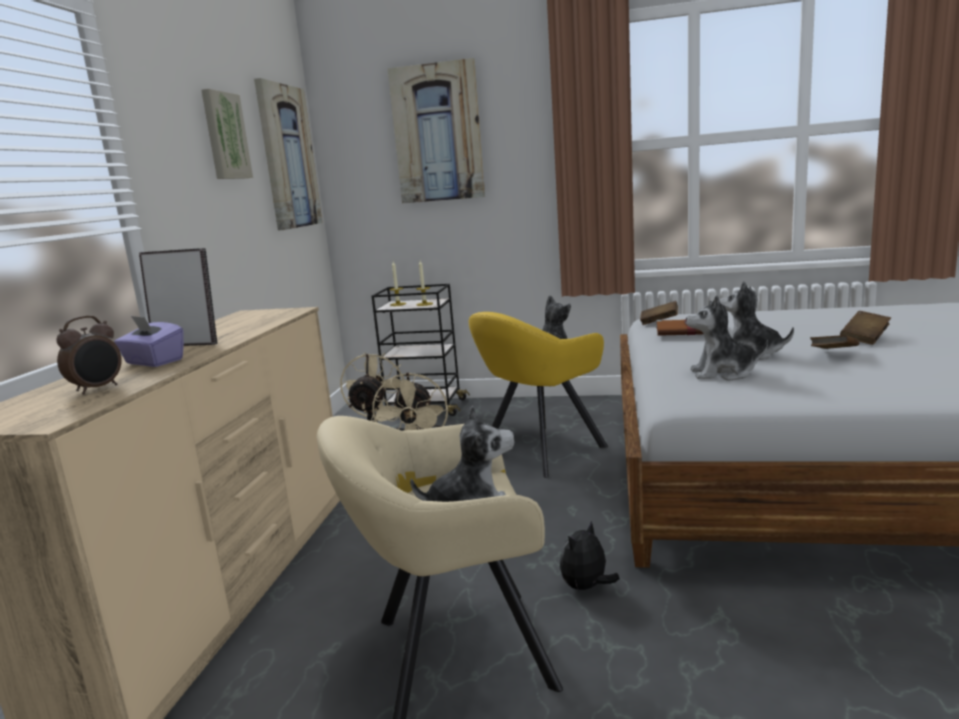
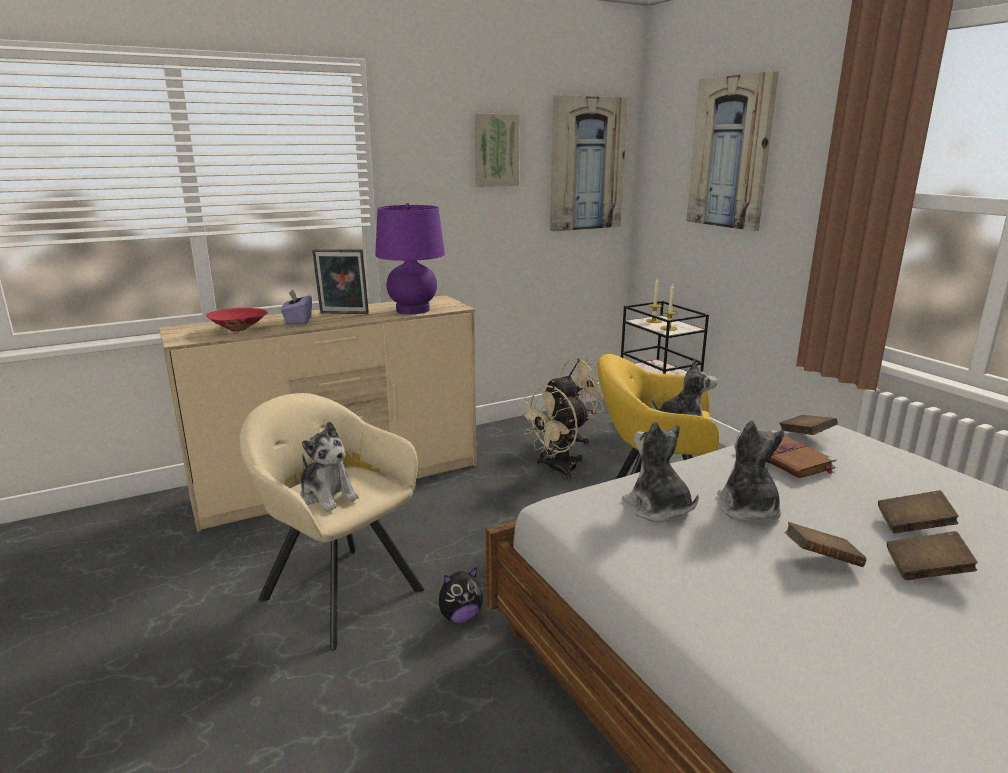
camera: 50 degrees right, 5 degrees up
(98, 389) = (240, 329): alarm clock -> red bowl
(187, 344) = (343, 314): picture frame -> picture frame turned 120 degrees clockwise
(259, 322) = (412, 310): none -> purple table lamp
(586, 587) = (460, 617): plush toy -> plush toy turned 150 degrees clockwise
(811, 329) = (913, 526): none -> brown book

